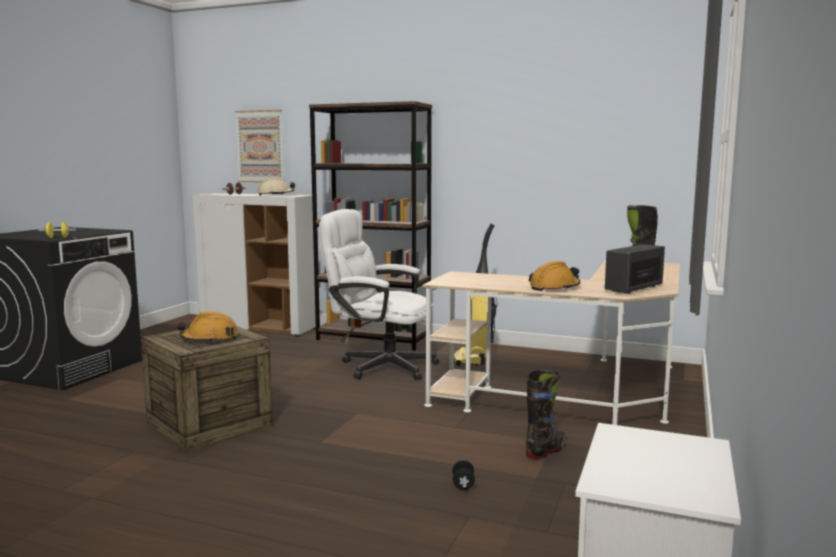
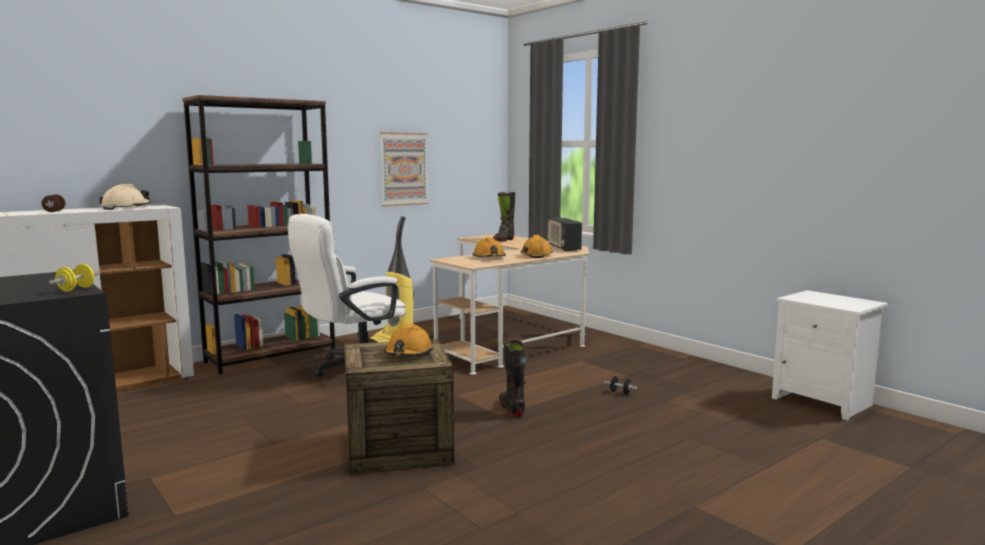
camera: 60 degrees left, 0 degrees up
(260, 146) = (62, 143): picture -> picture (404, 169)
(498, 280) = (489, 257): none -> orange hard hat
(546, 451) = (592, 365): black boot -> black boot (512, 408)

